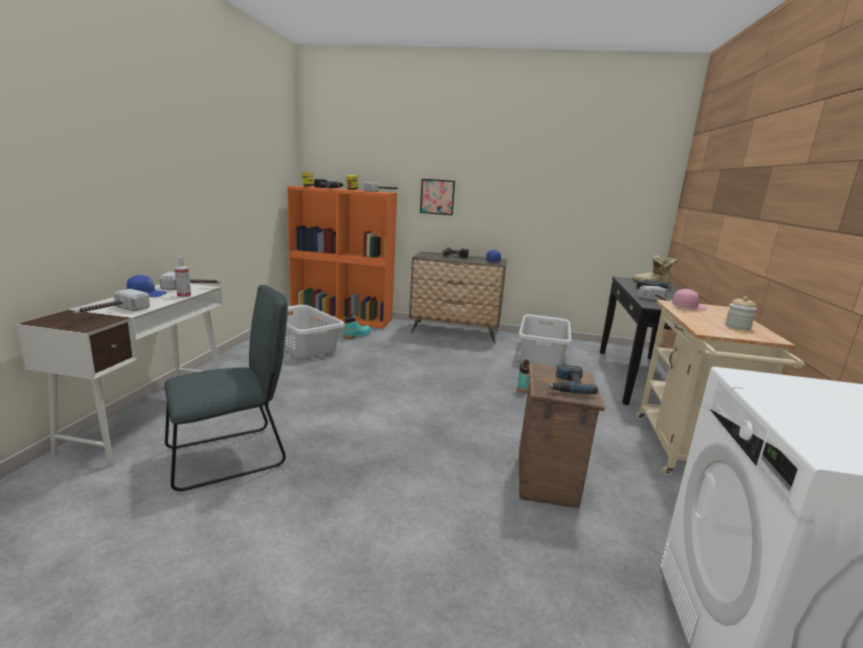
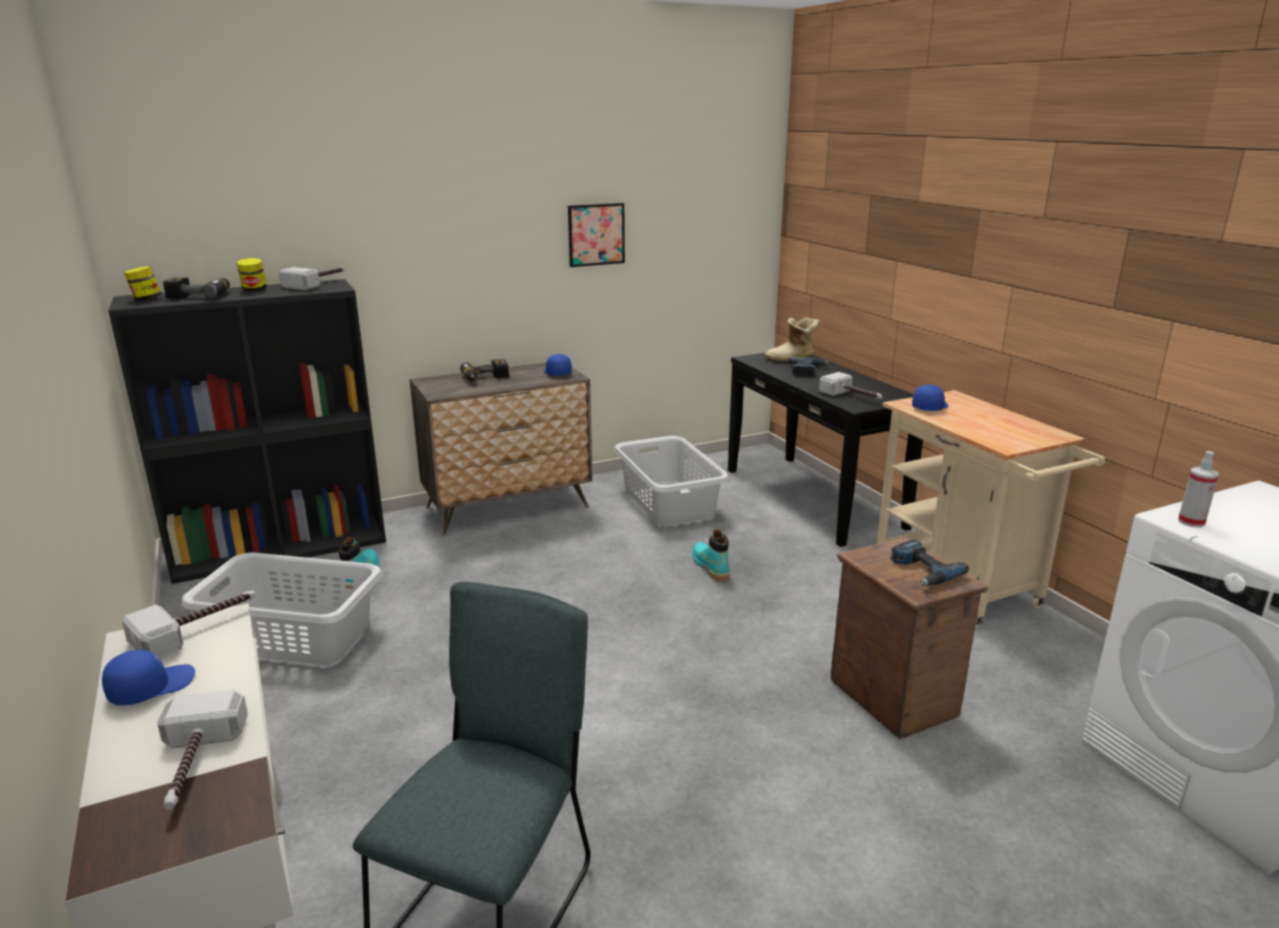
camera: 35 degrees left, 5 degrees up
(184, 296) = (235, 657): spray bottle -> spray bottle (1191, 522)
(343, 318) = (282, 547): orange bookcase -> black bookcase
(437, 197) = (423, 274): picture -> picture (596, 234)
(688, 307) = (929, 407): pink cap -> blue cap
(737, 327) = (1012, 426): jar -> none

